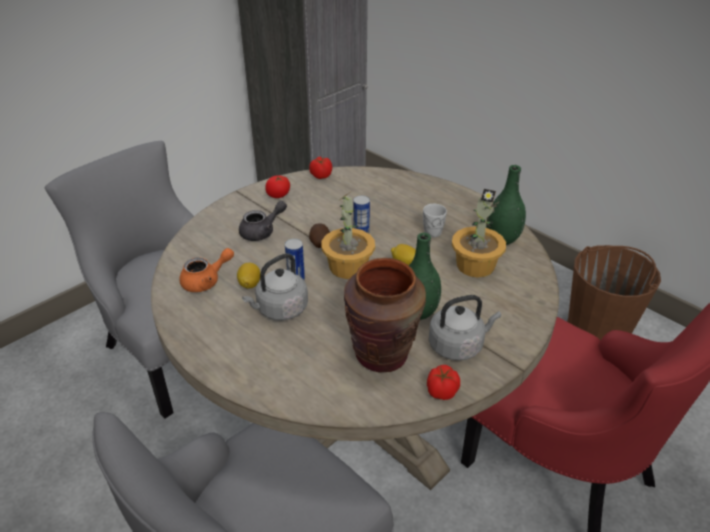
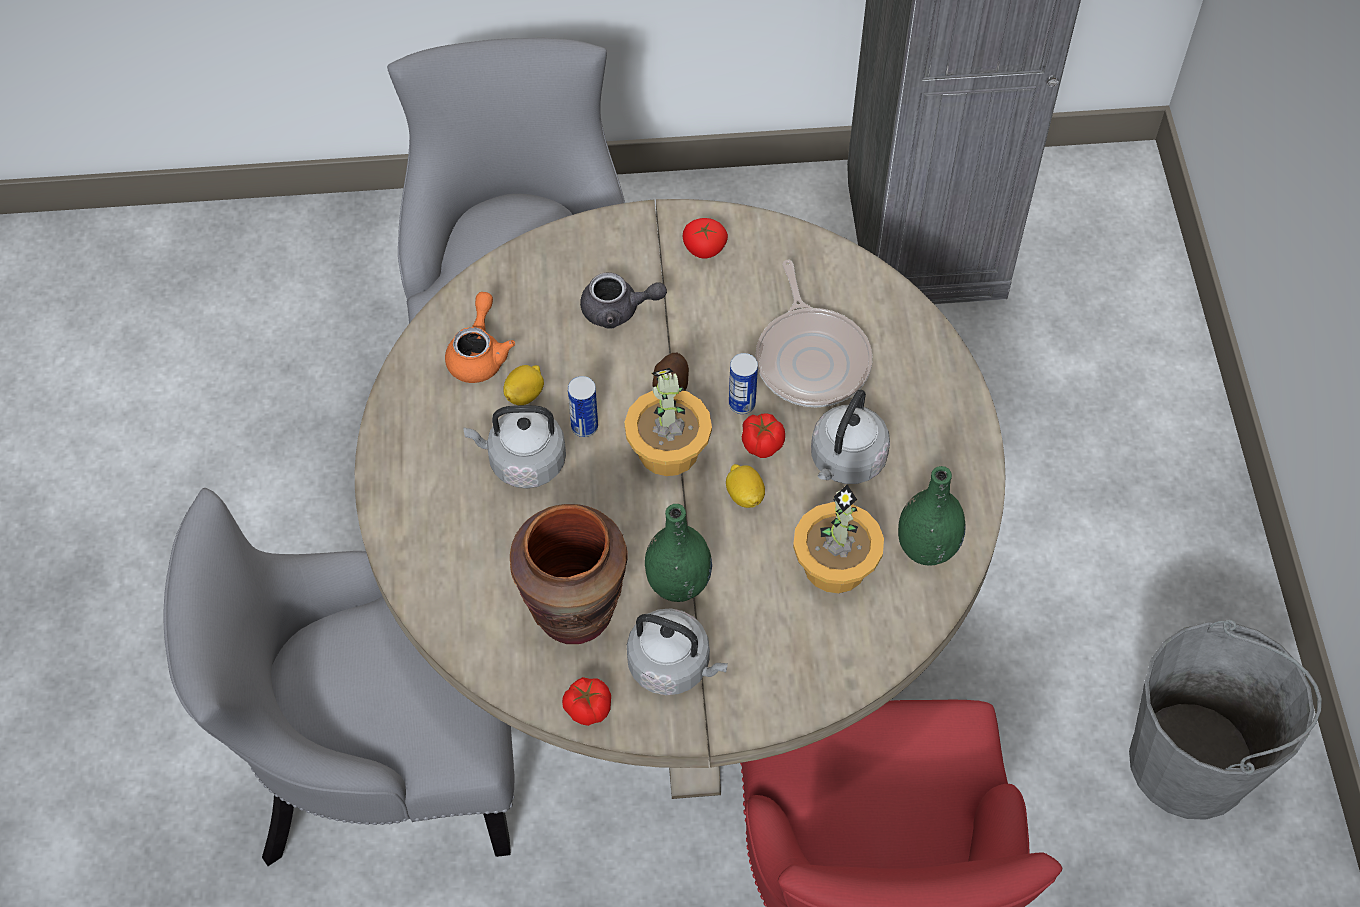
camera: 40 degrees right, 20 degrees up
(206, 281) = (479, 354): orange teapot -> orange teapot turned 90 degrees counterclockwise
(320, 175) = (802, 245): tomato -> tomato (761, 444)
(371, 206) = (811, 358): none -> frying pan
(431, 230) = (846, 462): white mug -> grey kettle
(597, 330) = (1191, 762): brown bucket -> grey bucket

